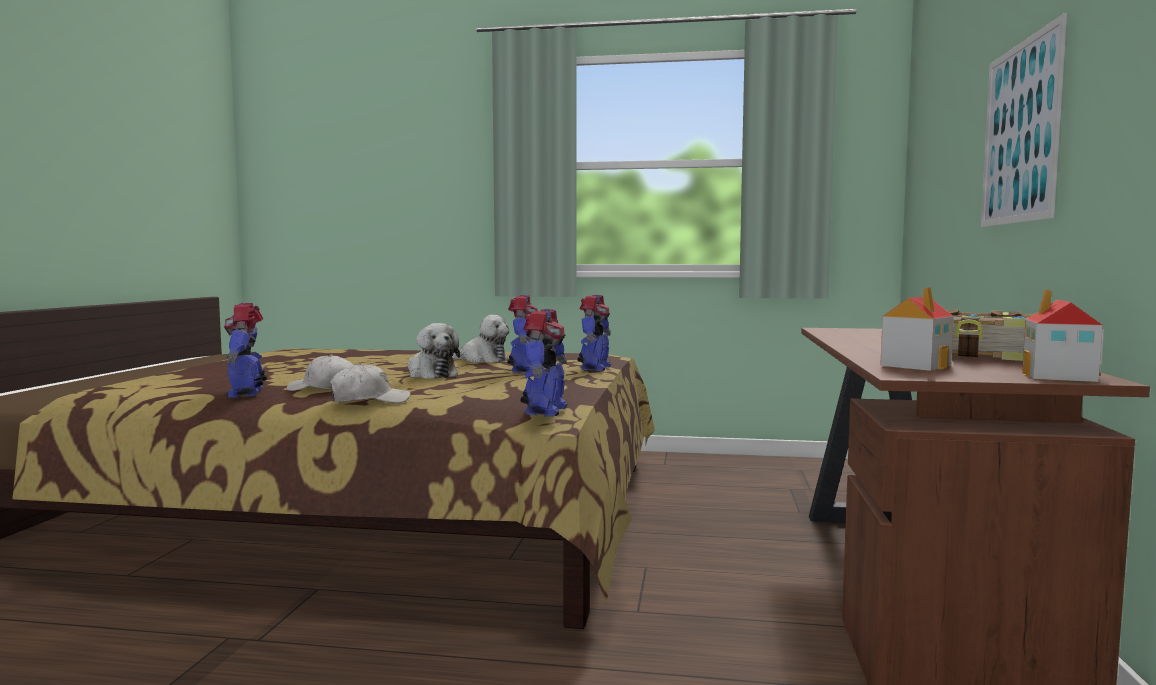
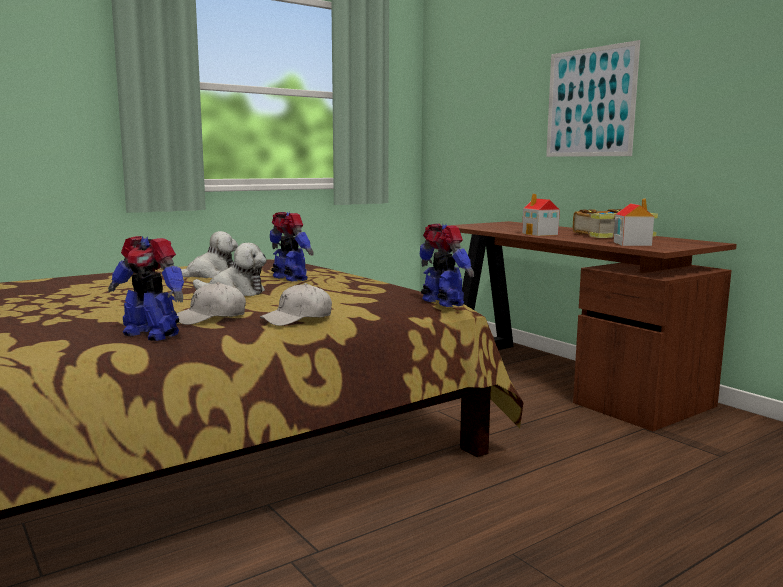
camera: 45 degrees left, 5 degrees up
(369, 400) = (297, 319): white cap -> white cap turned 150 degrees counterclockwise
(594, 368) = (326, 270): toy robot -> none
(1059, 376) = (697, 243): toy house -> toy house (540, 234)

